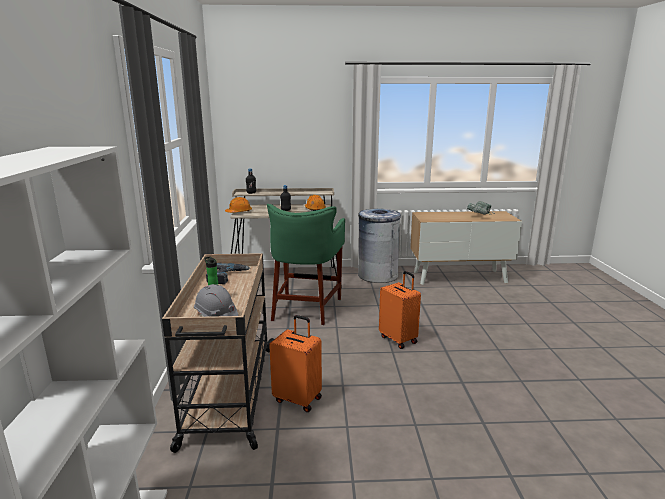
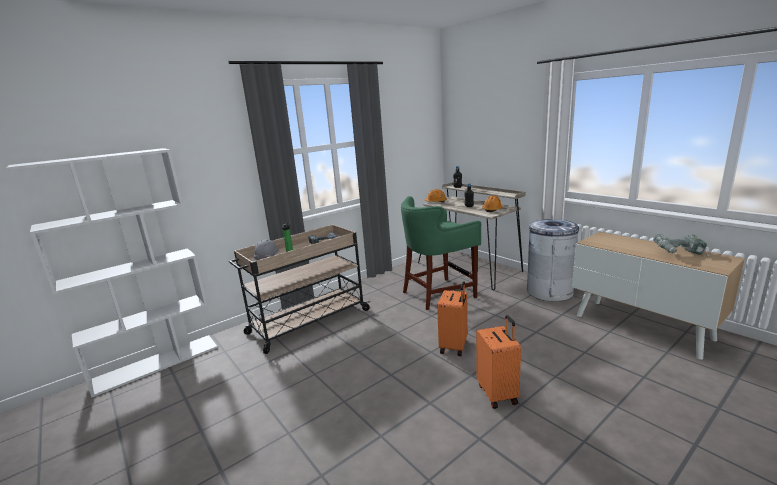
camera: 55 degrees right, 0 degrees up
(298, 399) = (326, 344): orange suitcase -> orange suitcase (498, 394)

